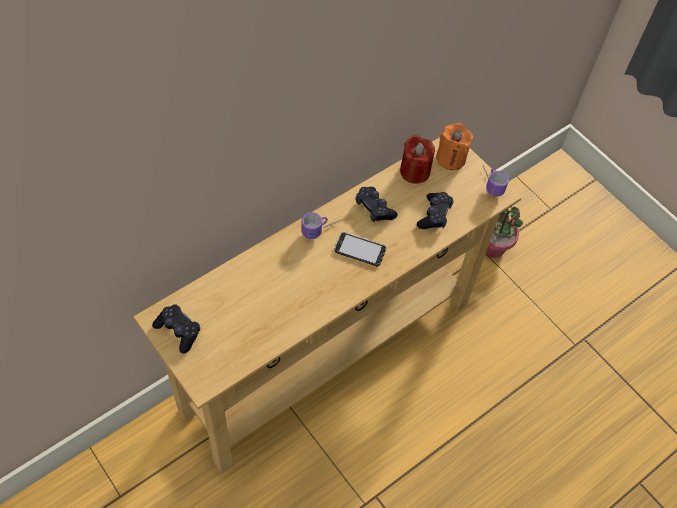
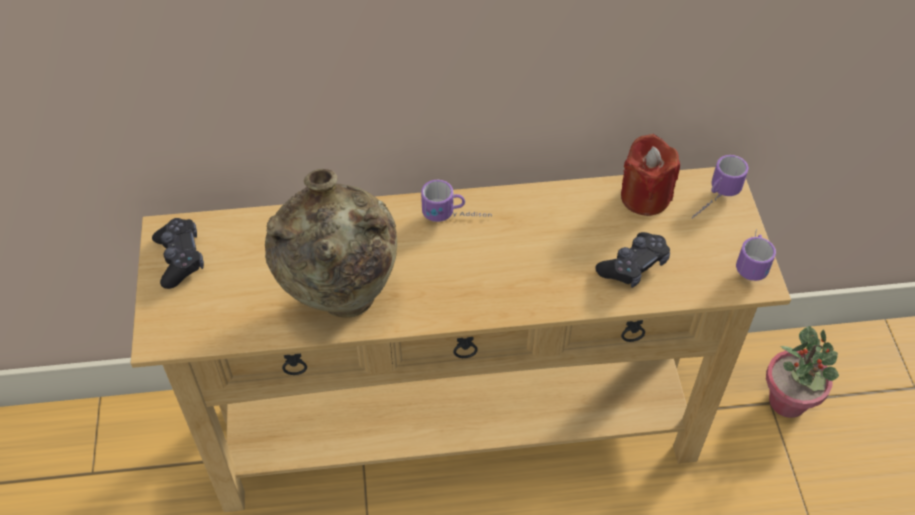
camera: 35 degrees right, 5 degrees down
(294, 311) = (341, 303): none -> beige vase
(360, 250) = (490, 265): phone -> none
(374, 208) = (550, 220): black game controller -> none
(451, 158) = (712, 201): orange candle -> mug

